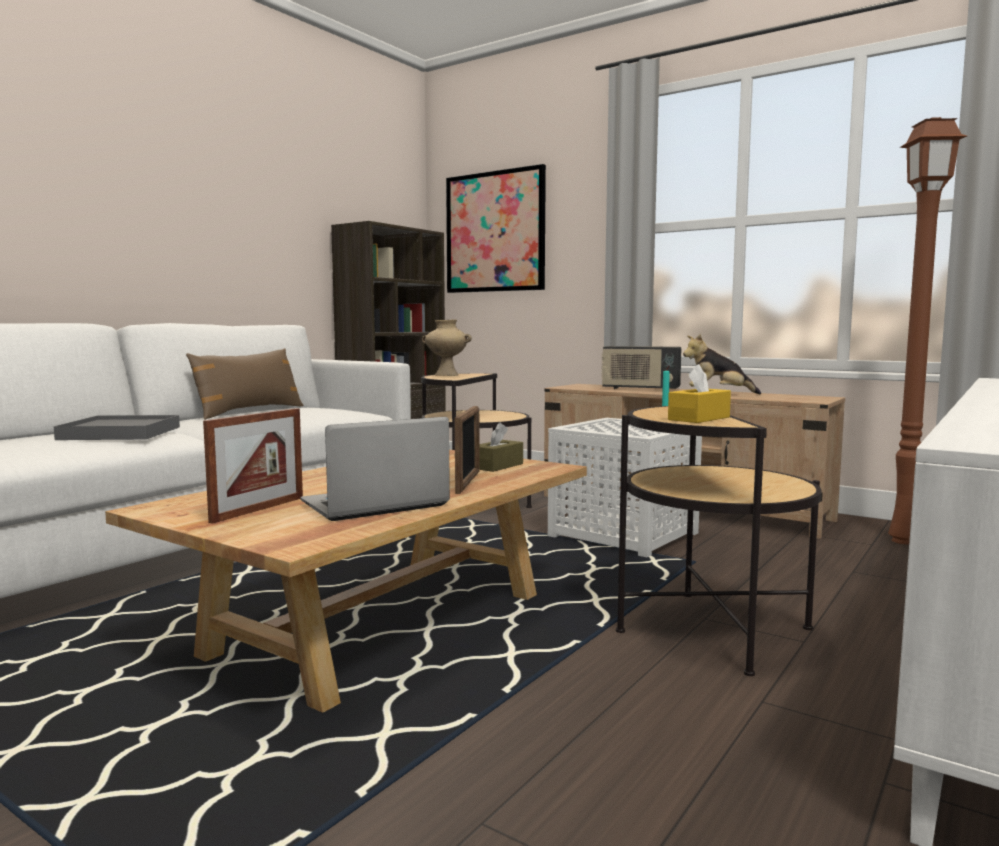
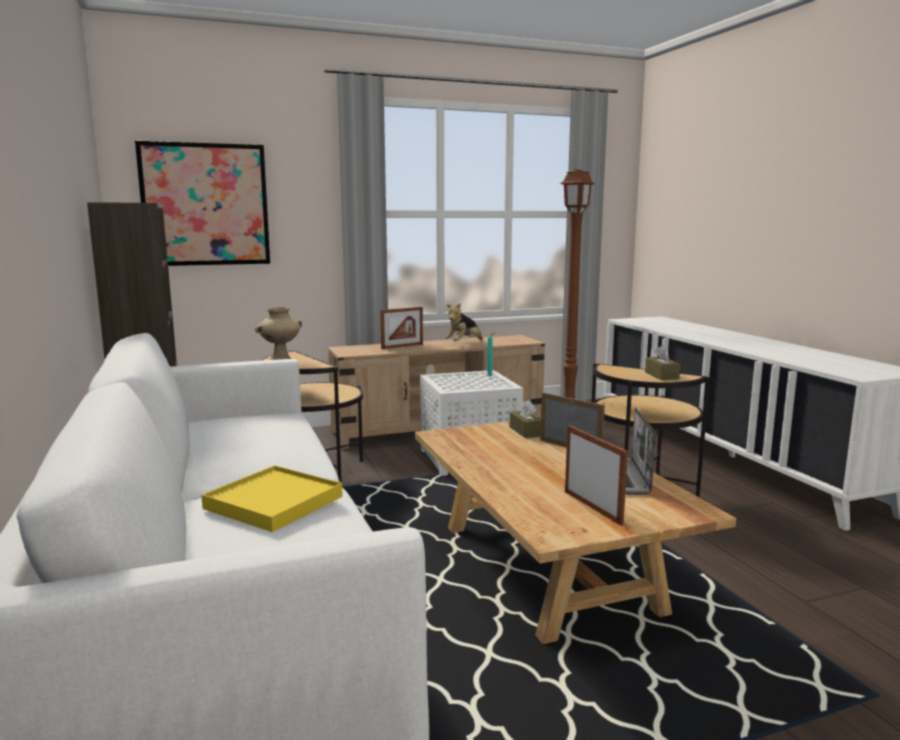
camera: 55 degrees left, 5 degrees up
(120, 433) = (274, 503): grey tray -> yellow tray
(249, 412) = (202, 444): brown pillow -> none
(640, 389) = (402, 346): radio -> picture frame
(699, 418) = (661, 375): yellow tissue box -> brown tissue box

